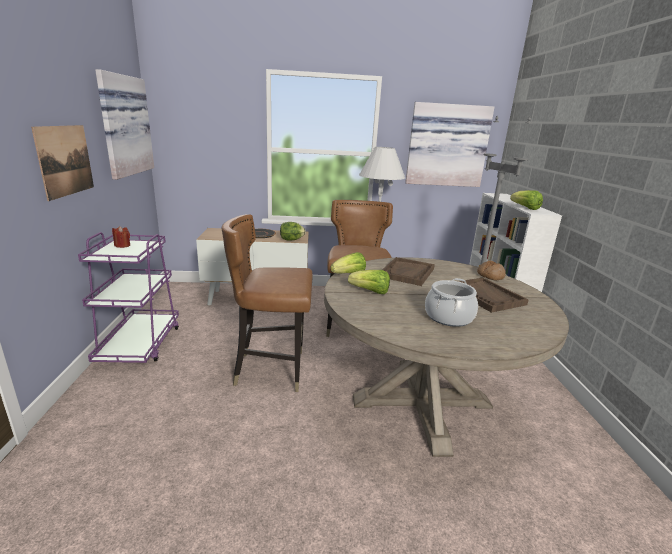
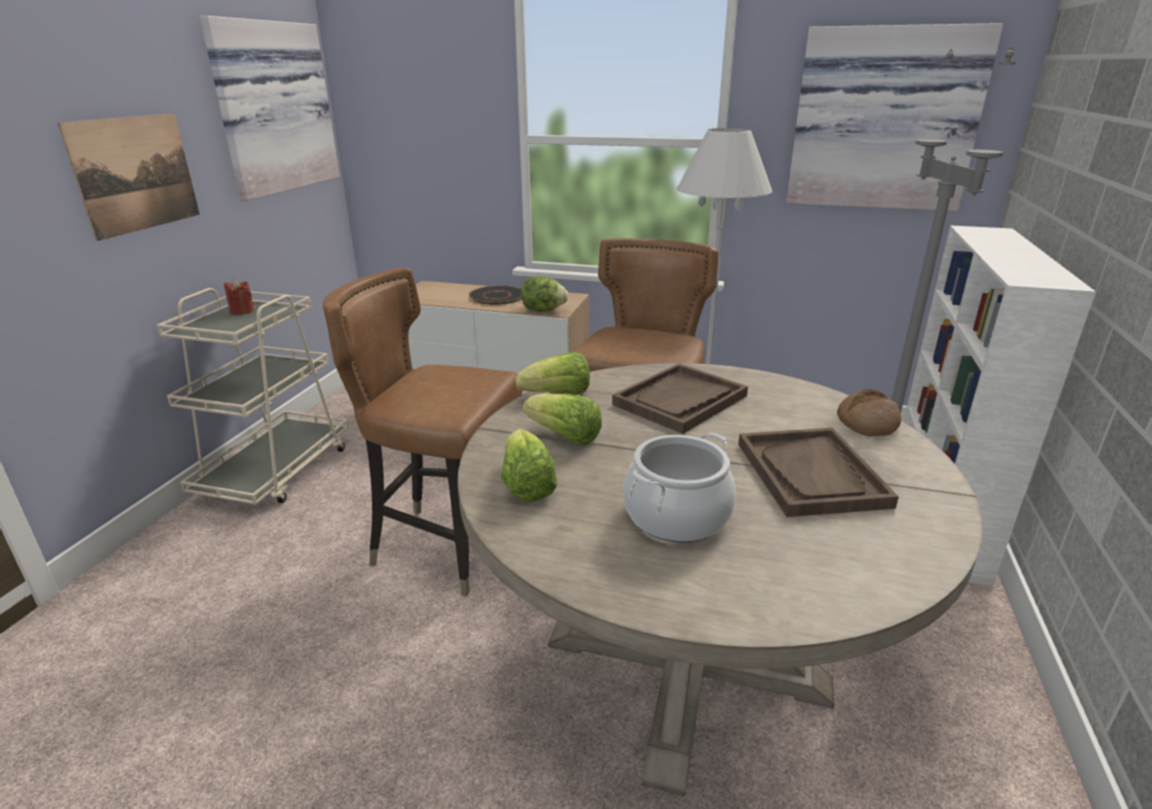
camera: 20 degrees right, 5 degrees up
(140, 344) = (276, 471): purple cart -> beige cart
(525, 208) = (1012, 268): lettuce -> lettuce (526, 484)

